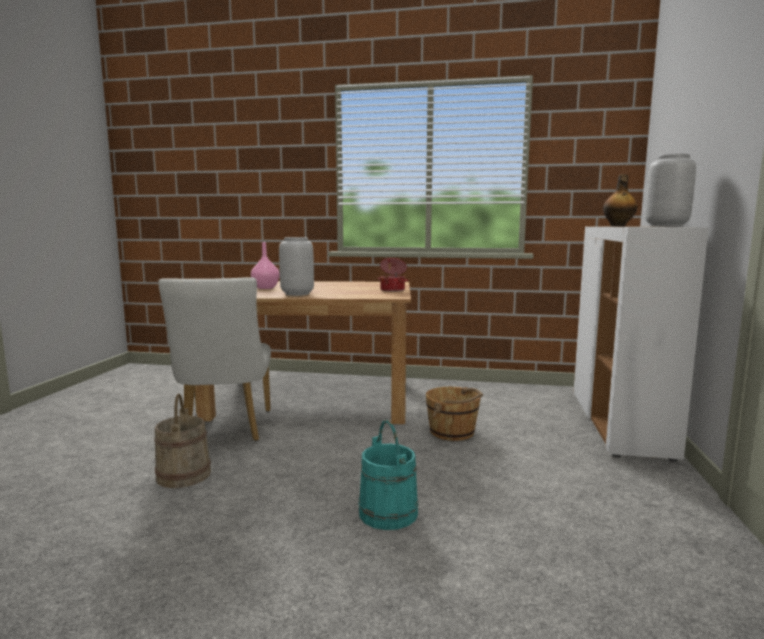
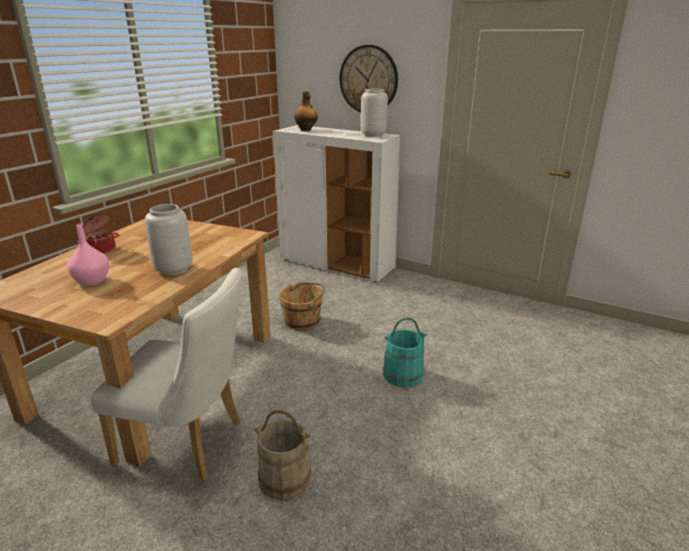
camera: 70 degrees left, 15 degrees up
(393, 290) = (207, 229): cooking pot -> cooking pot (101, 249)
(699, 147) = (368, 79): none -> wall clock

